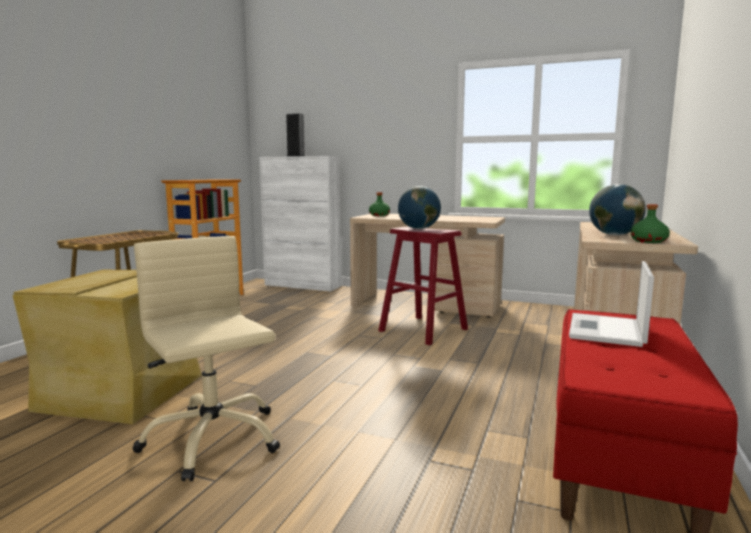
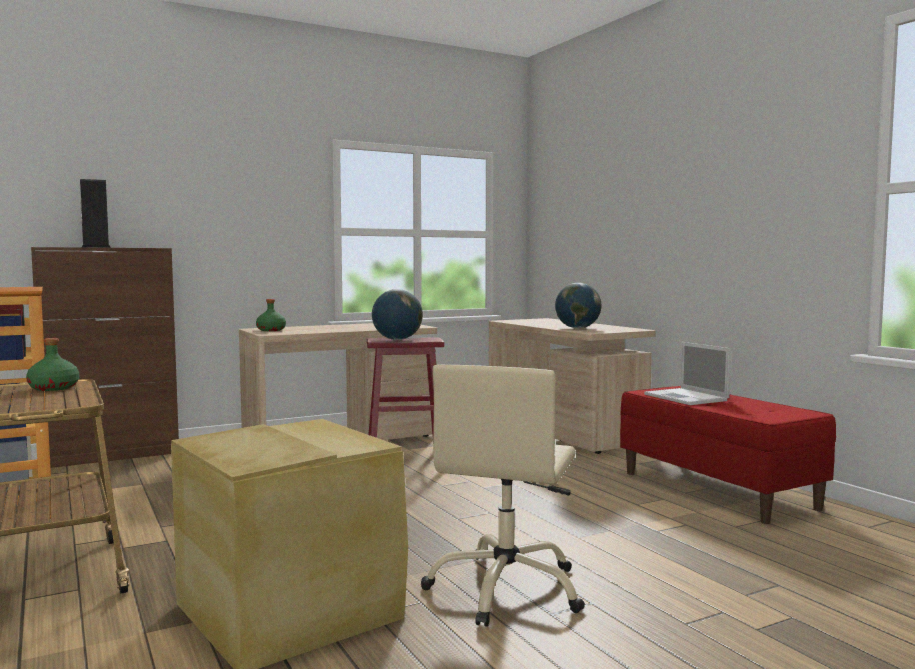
camera: 50 degrees left, 5 degrees down
(212, 439) = (506, 589): beige office chair -> beige office chair turned 75 degrees counterclockwise
(303, 285) = (113, 456): white cabinet -> brown cabinet
(648, 241) = (620, 330): green bottle -> green bottle (53, 388)

